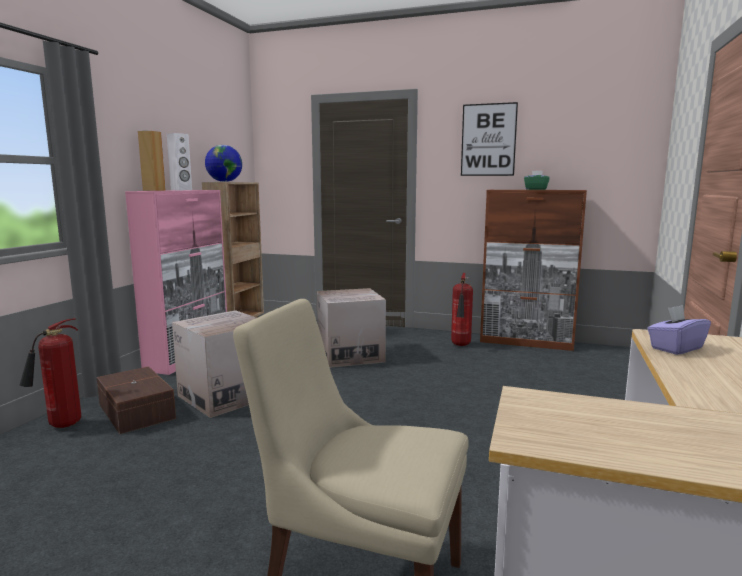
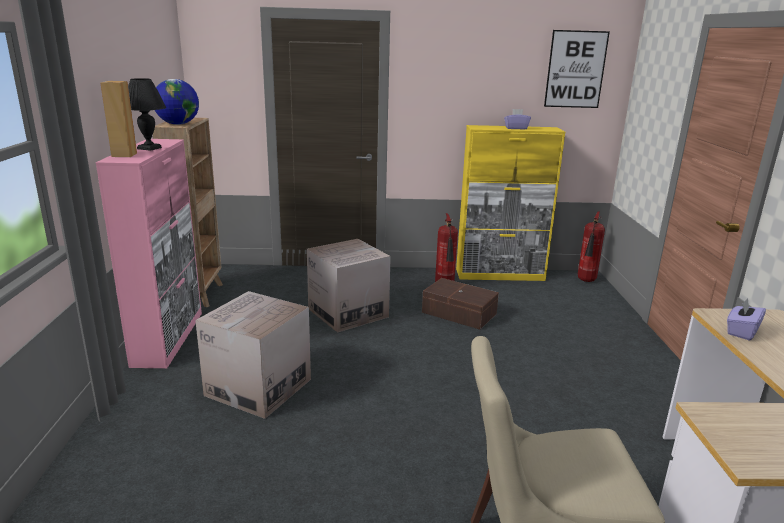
camera: 20 degrees left, 10 degrees up
(61, 426) = (100, 462): fire extinguisher -> fire extinguisher (586, 281)
(135, 412) = (173, 426): brown storage box -> brown storage box (459, 313)
(181, 190) = (149, 148): white speaker -> black table lamp
(488, 140) = (466, 72): picture -> picture (575, 69)
(526, 342) = (500, 275): brown cabinet -> yellow cabinet
(536, 189) = (516, 128): green tissue box -> purple tissue box

